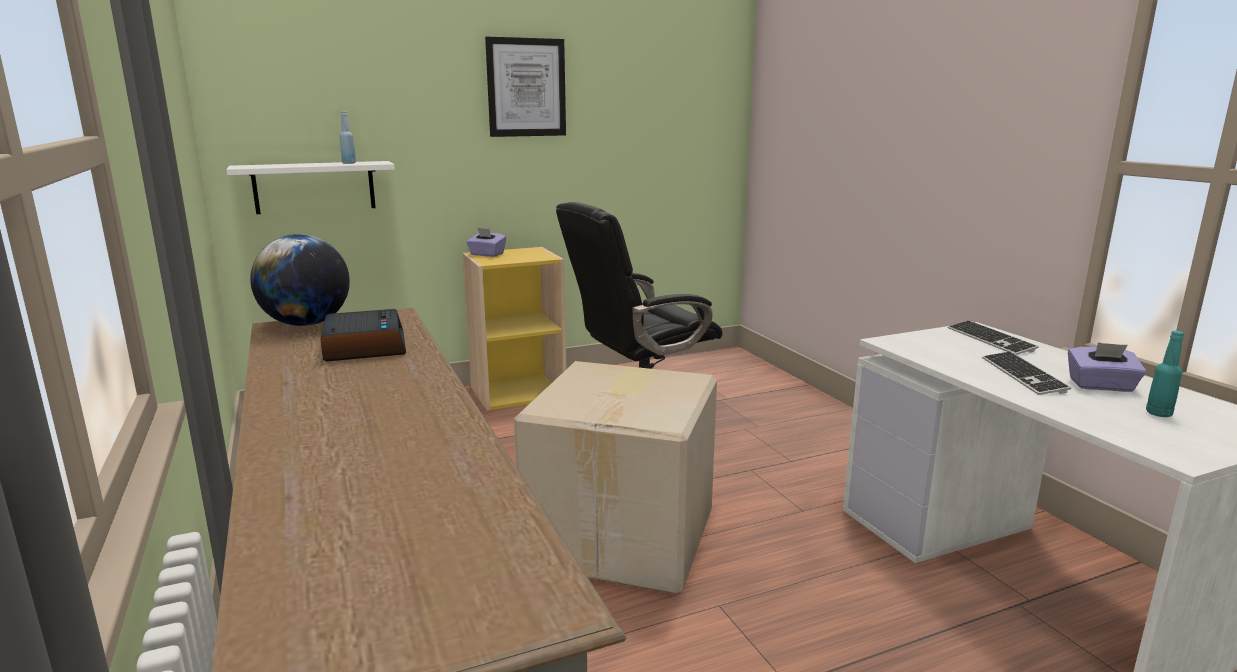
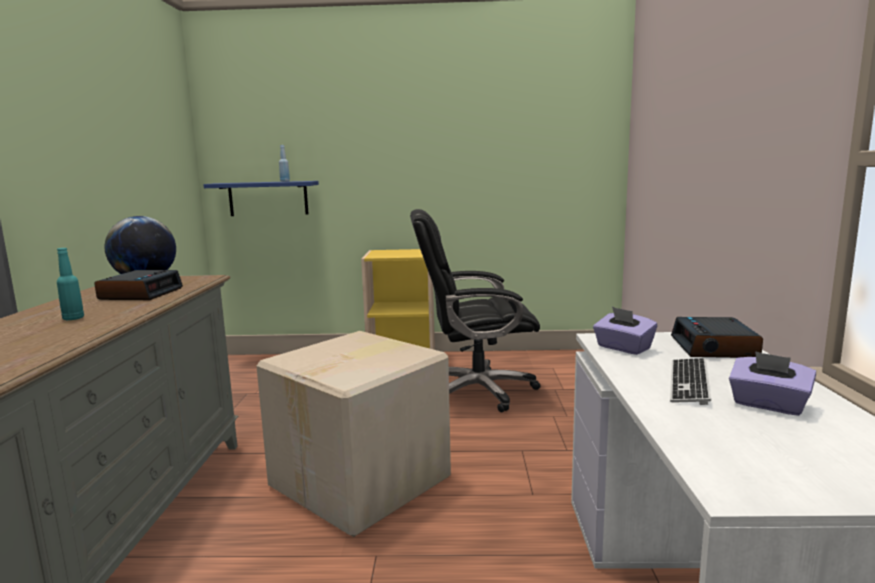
camera: 25 degrees right, 5 degrees down
(314, 187) = (268, 198): white shelf -> blue shelf
(486, 254) = (382, 252): purple tissue box -> purple tissue box (623, 348)
(526, 87) = (422, 125): picture -> none
(990, 340) = (715, 347): keyboard -> alarm clock
(1159, 413) = (793, 443): turquoise bottle -> turquoise bottle (73, 318)

